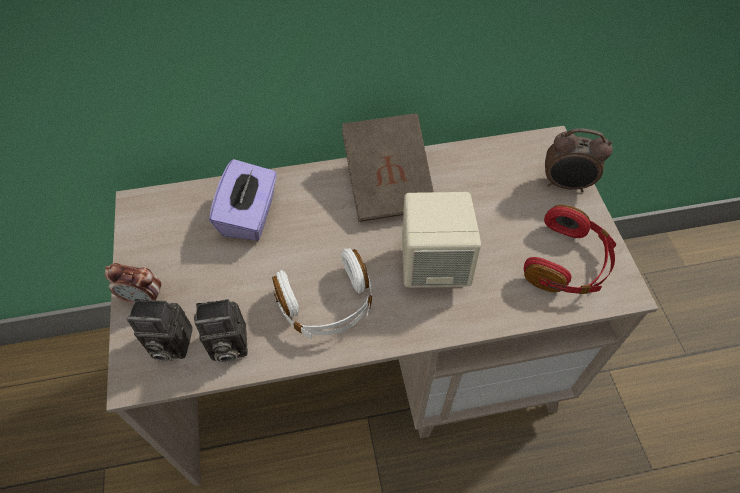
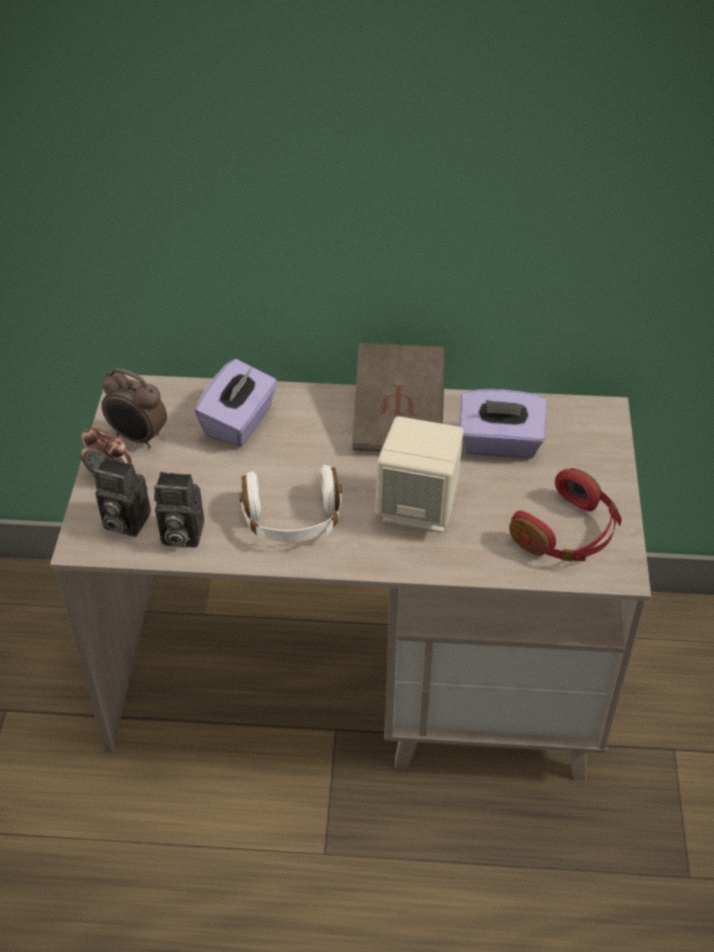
camera: 15 degrees right, 10 degrees down
(480, 189) = (499, 444): none -> purple tissue box
(566, 185) = (601, 458): alarm clock -> alarm clock (138, 438)

